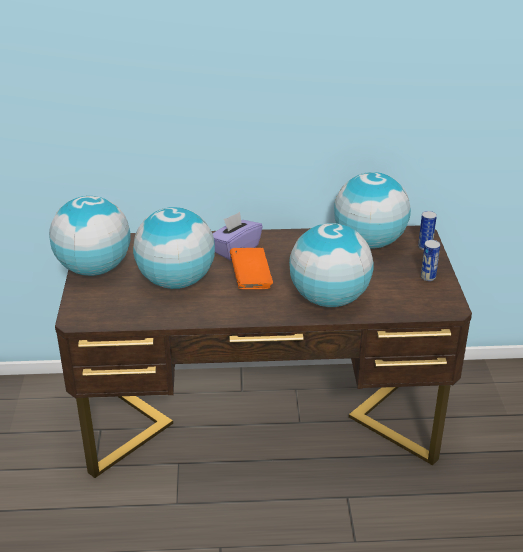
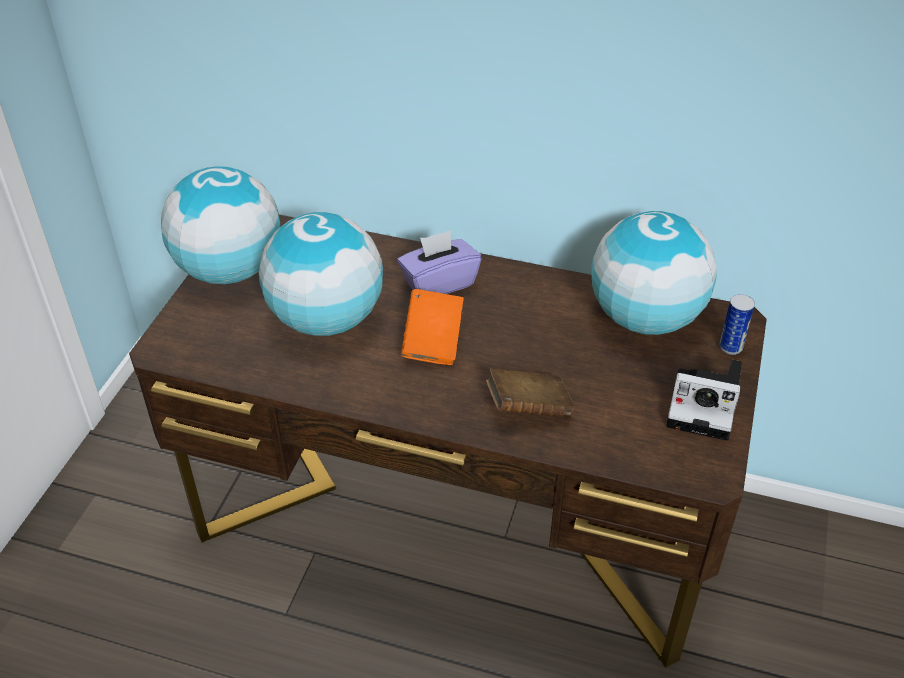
camera: 20 degrees right, 10 degrees up
(329, 299) = (528, 408): globe -> brown book
(428, 277) = (705, 406): can -> camera

